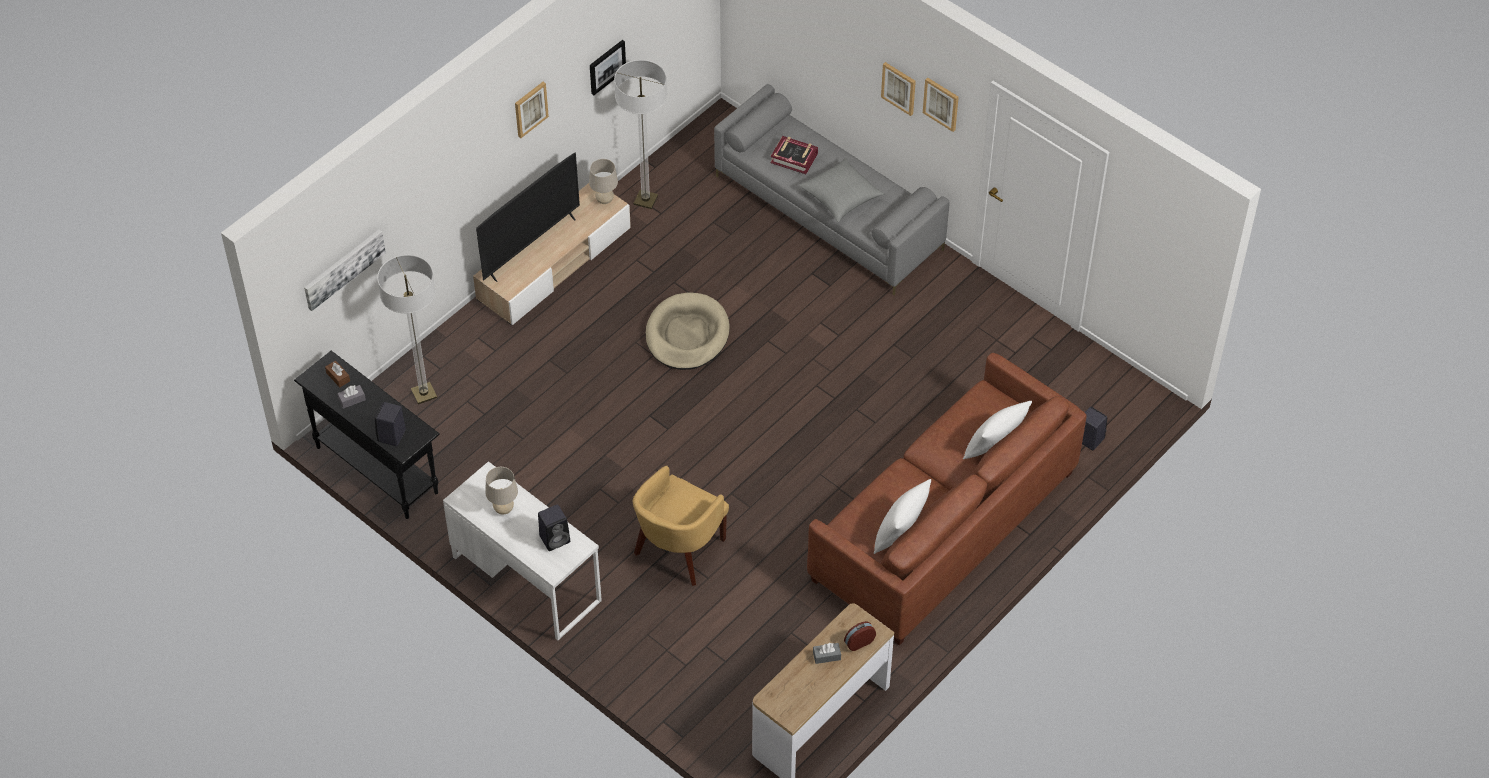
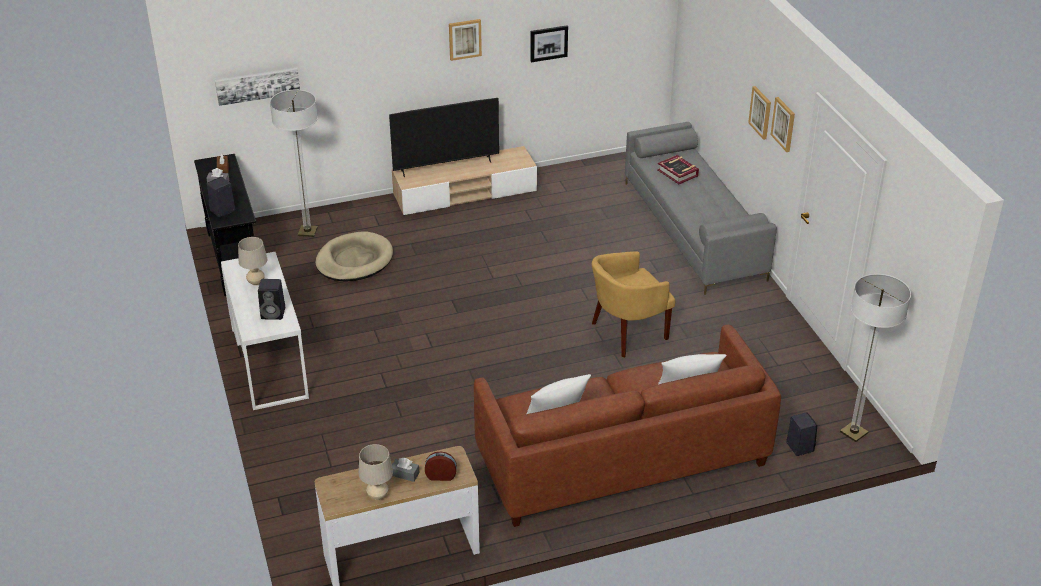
camera: 30 degrees right, 15 degrees down
(604, 200) = (521, 159): beige table lamp -> beige table lamp (377, 495)
(645, 200) = (562, 180): floor lamp -> floor lamp (853, 432)
(679, 550) = (396, 390): yellow armchair -> yellow armchair (627, 333)
(687, 335) = (523, 263): beige dog bed -> beige dog bed (354, 260)
(841, 197) = (695, 205): grey pillow -> none

